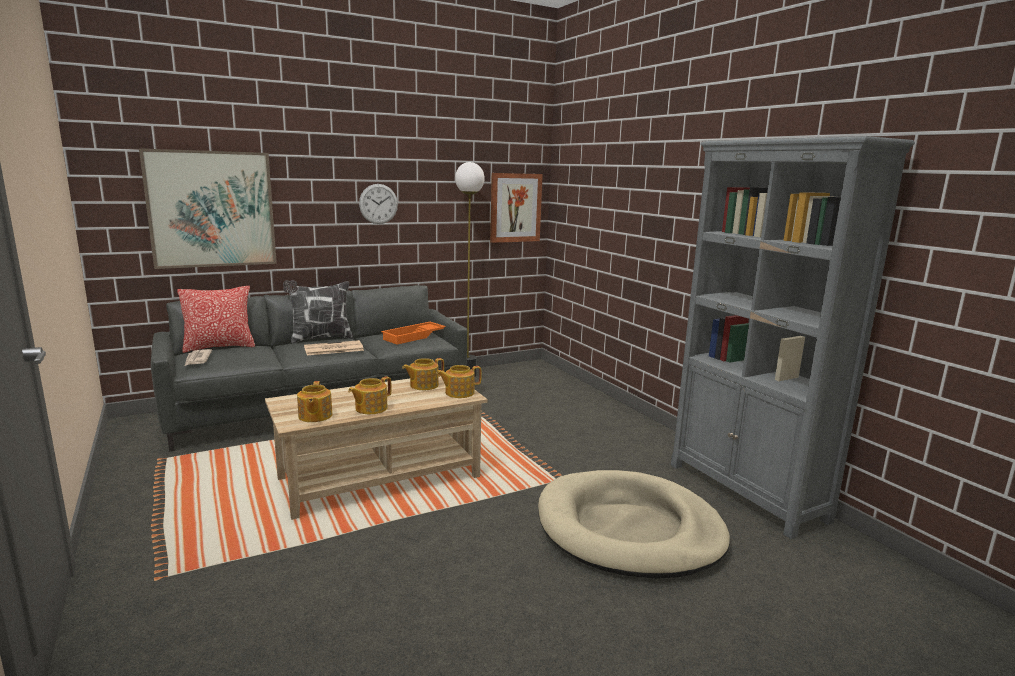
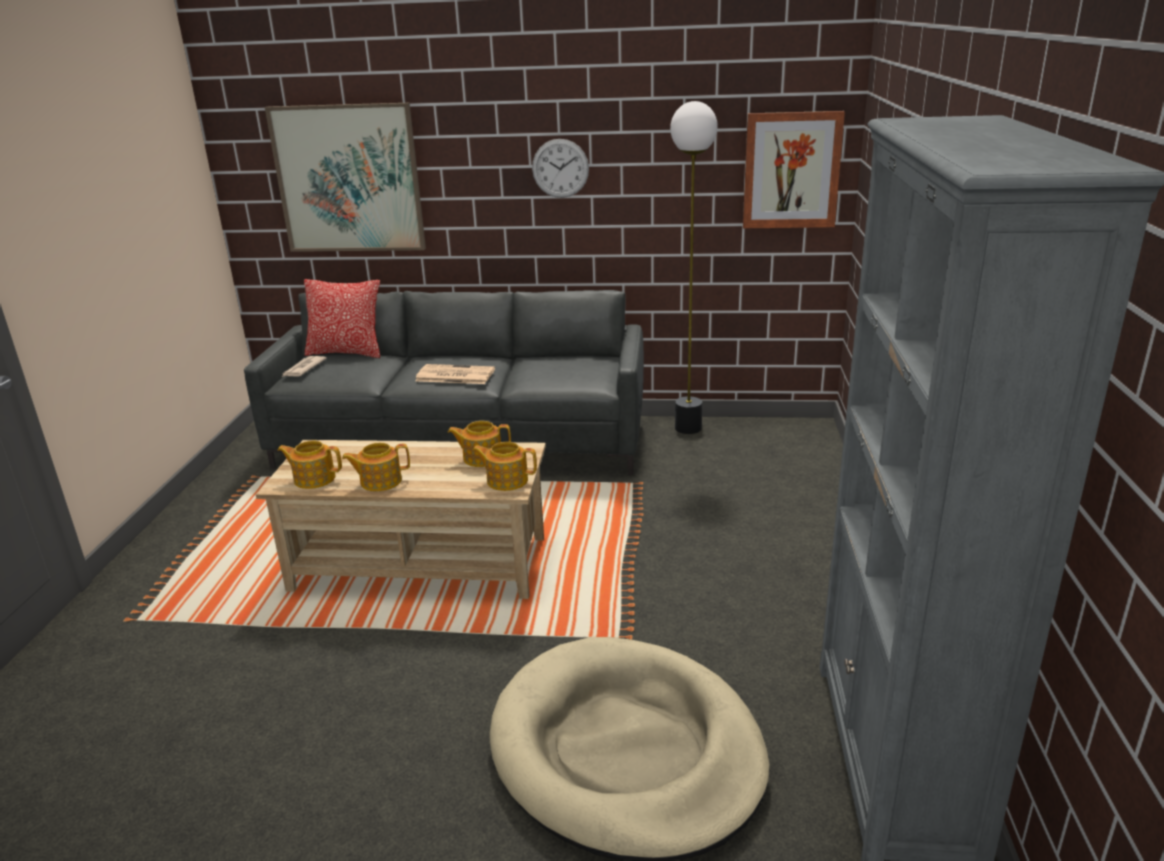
camera: 35 degrees right, 10 degrees up
(314, 416) = (314, 478): teapot -> teapot turned 75 degrees clockwise
(320, 339) = (464, 355): pillow -> none
(414, 337) = (573, 370): orange tray -> none

